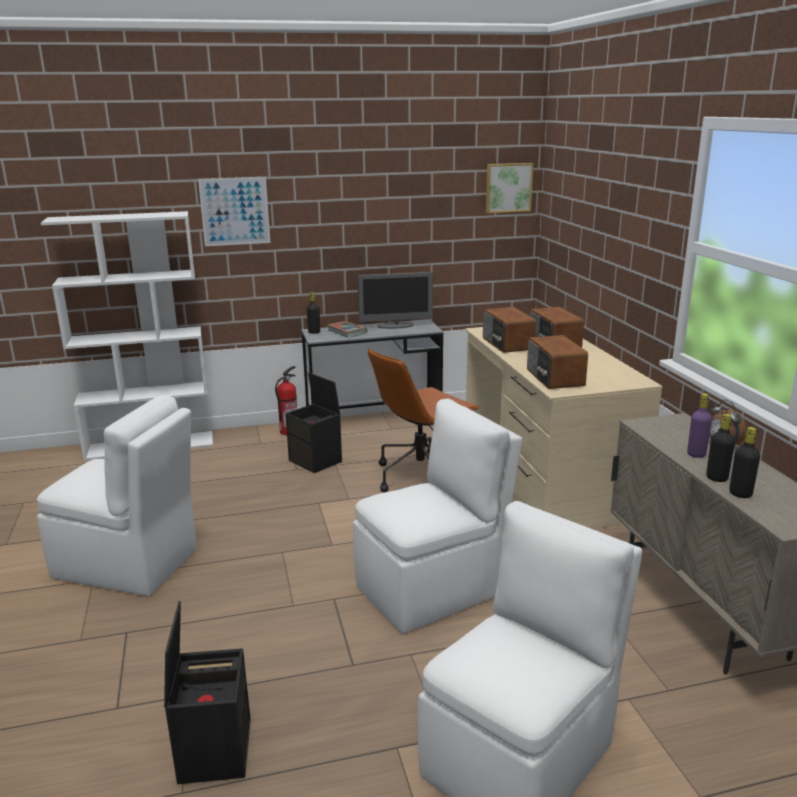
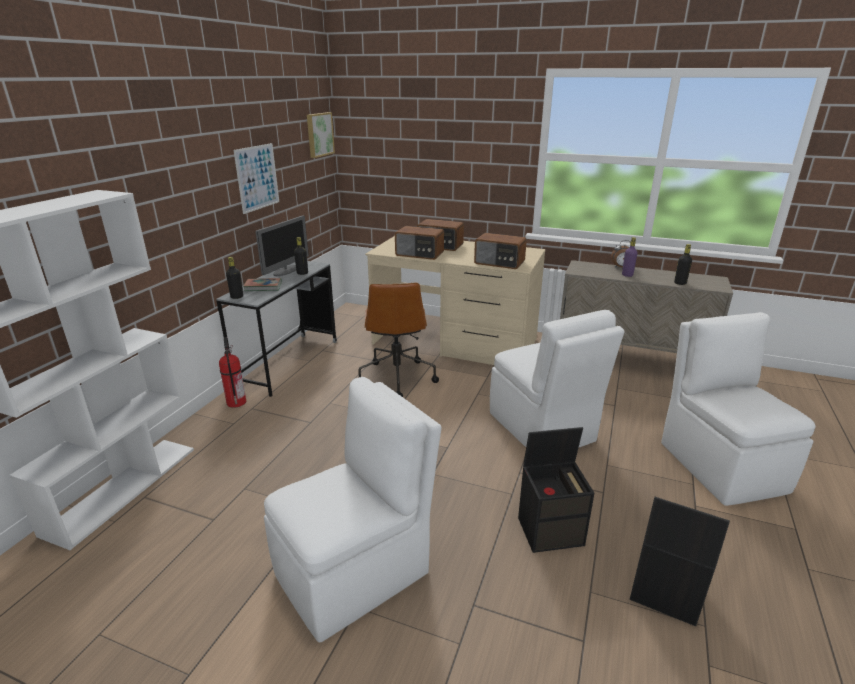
camera: 55 degrees left, 5 degrees up
(235, 211) = (138, 183): picture -> picture (257, 177)
(316, 461) = (310, 408): black storage box -> black storage box (551, 530)
(433, 588) = (542, 429): white chair -> white chair turned 150 degrees clockwise
(716, 478) = (659, 281): black bottle -> black bottle (302, 273)

